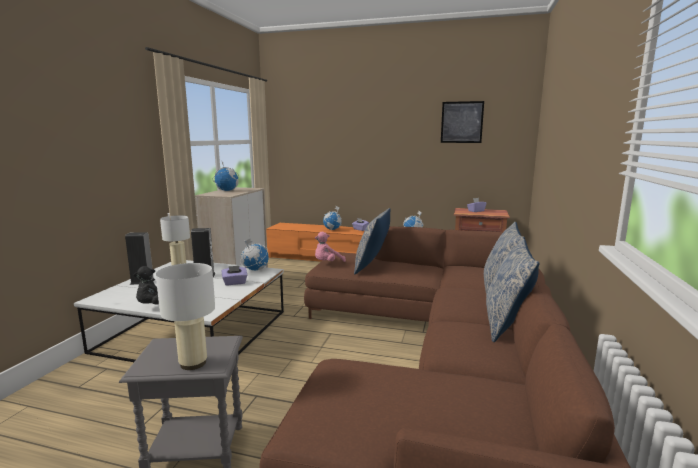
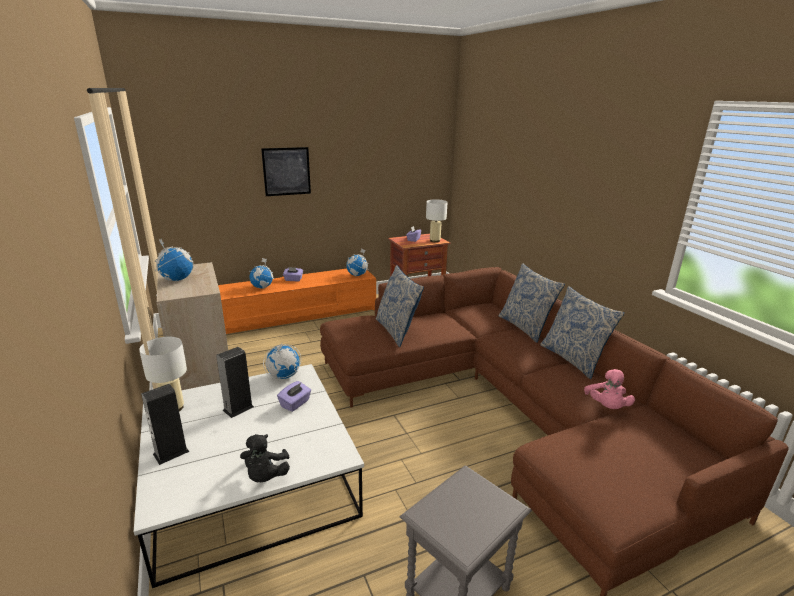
camera: 40 degrees left, 10 degrees up
(192, 364) = (491, 516): white table lamp -> white table lamp (435, 241)
(327, 263) = (351, 341): pink plush toy -> pink plush toy (606, 407)
(461, 122) = (388, 147): picture -> picture (286, 171)

